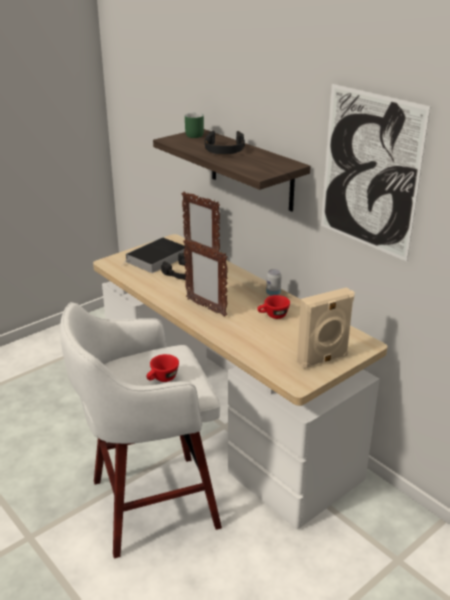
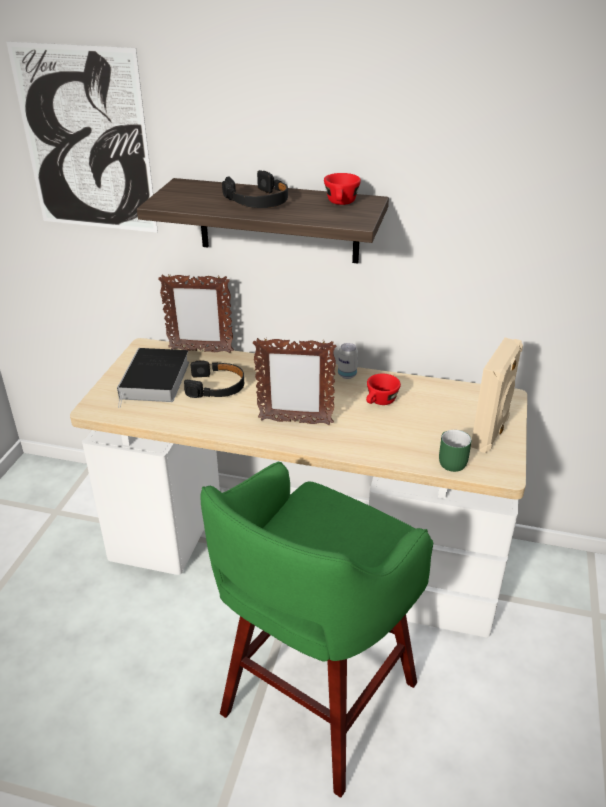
camera: 35 degrees left, 5 degrees up
(149, 504) = (315, 703): white stool -> green stool
(162, 379) = (349, 539): red cup -> red cup (341, 203)
(194, 134) = (182, 189): green mug -> green mug (448, 461)
(369, 172) = (490, 188): picture -> picture (86, 141)

